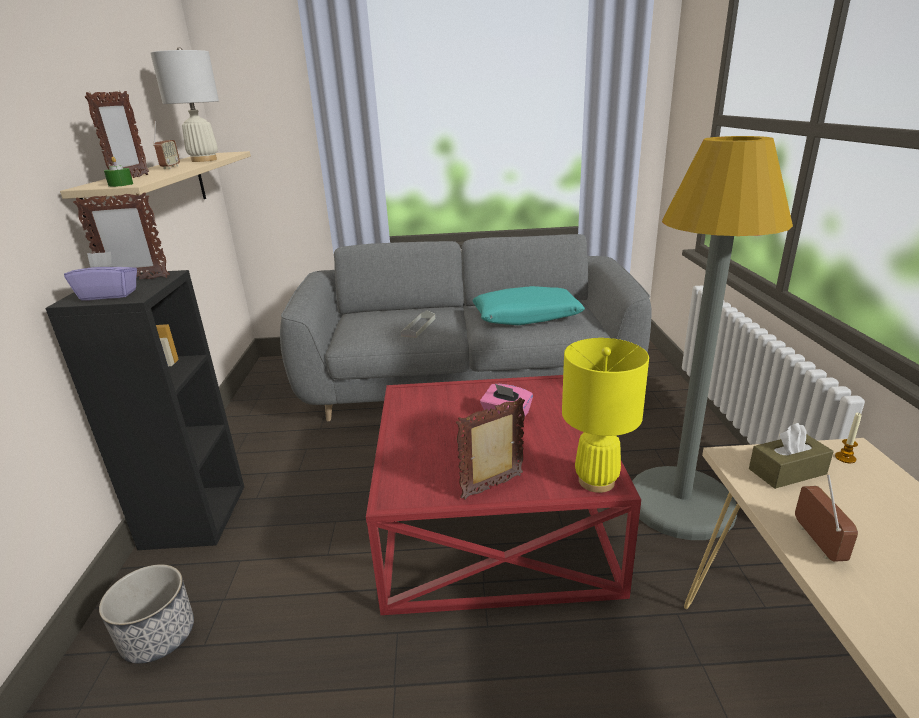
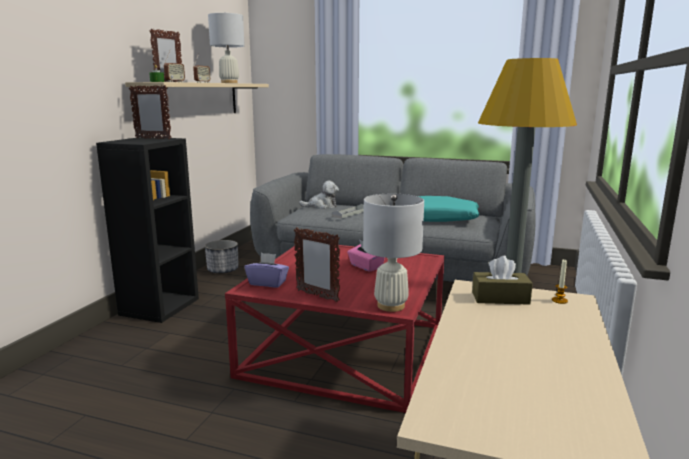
camera: 20 degrees right, 10 degrees down
(109, 295) = (131, 141): purple tissue box -> purple tissue box (267, 283)
(159, 637) = (101, 355): planter -> planter (223, 270)
(370, 319) = (321, 206): none -> plush toy
(493, 487) = (317, 296): picture frame -> picture frame turned 135 degrees counterclockwise
(596, 481) = (391, 305): yellow table lamp -> white table lamp
(817, 542) = (468, 327): radio -> radio (175, 82)

